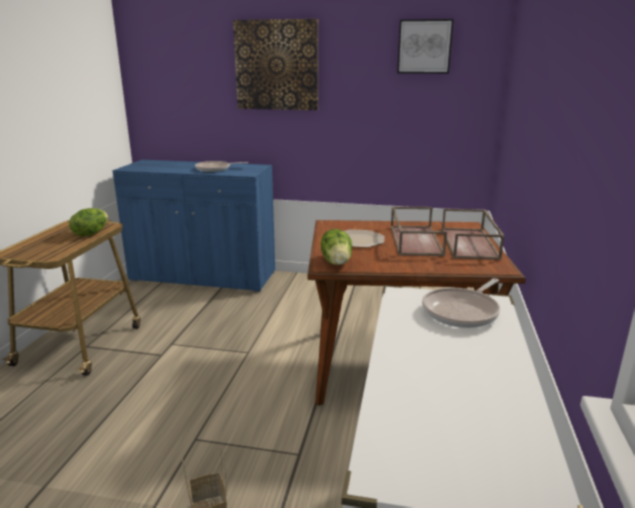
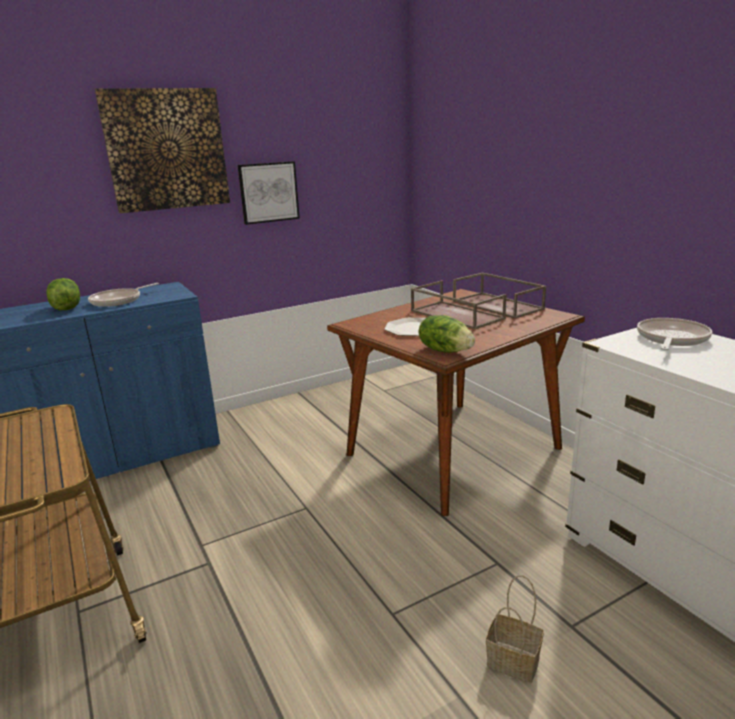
camera: 40 degrees left, 0 degrees up
(91, 233) = (47, 430): lettuce -> lettuce (66, 308)
(424, 46) = (335, 120): picture -> picture (268, 192)
(462, 312) = (671, 339): frying pan -> frying pan turned 150 degrees counterclockwise

